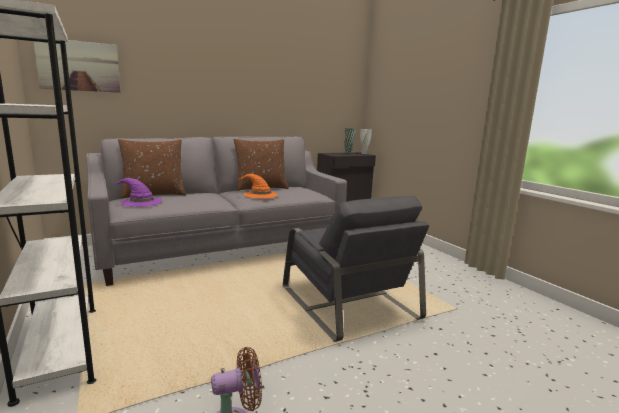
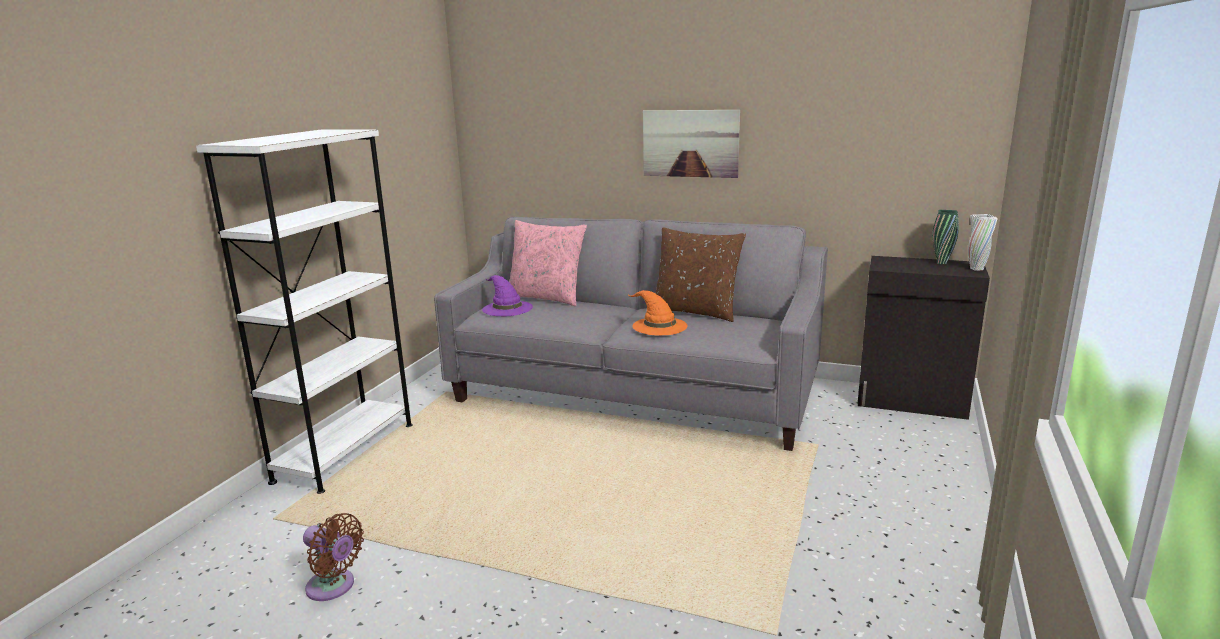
camera: 50 degrees right, 5 degrees up
(79, 66) = (507, 119): picture -> picture (690, 143)
(154, 194) = (546, 298): brown pillow -> pink pillow
(346, 302) = (639, 535): grey armchair -> none

